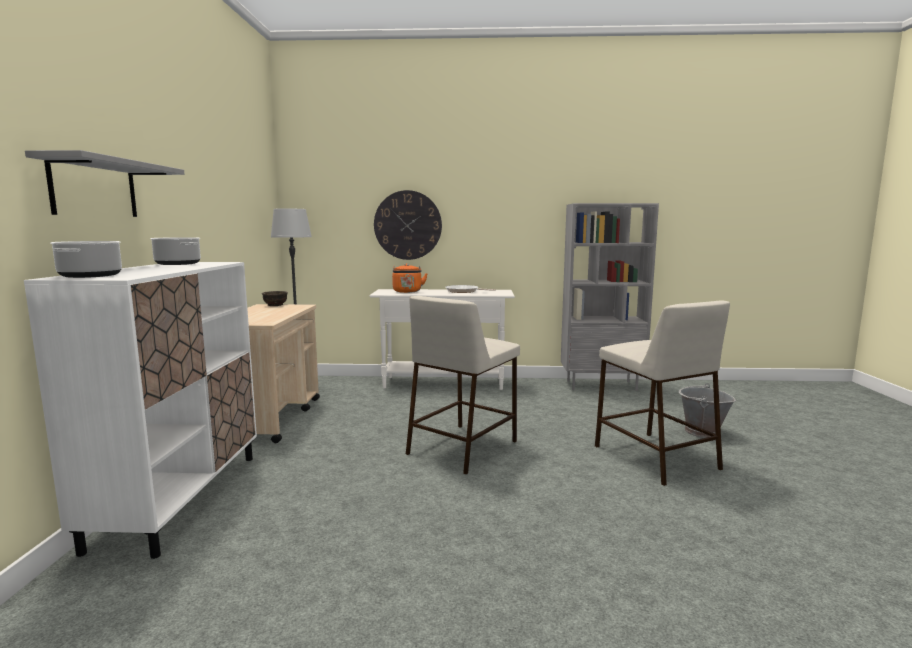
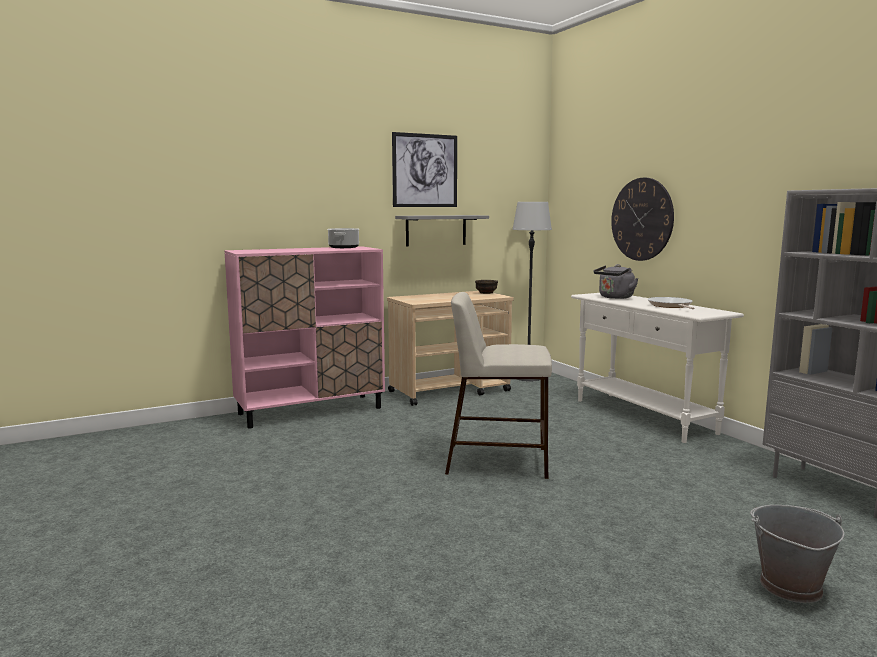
camera: 60 degrees right, 0 degrees up
(90, 276) = (250, 250): cooking pot -> none
(94, 188) = (290, 196): grey shelf -> grey shelf (436, 230)
(180, 498) = (311, 411): white cabinet -> pink cabinet
(209, 167) = (425, 170): none -> picture
(407, 292) = (614, 297): orange kettle -> grey kettle
(653, 456) = (628, 557): beige stool -> none

